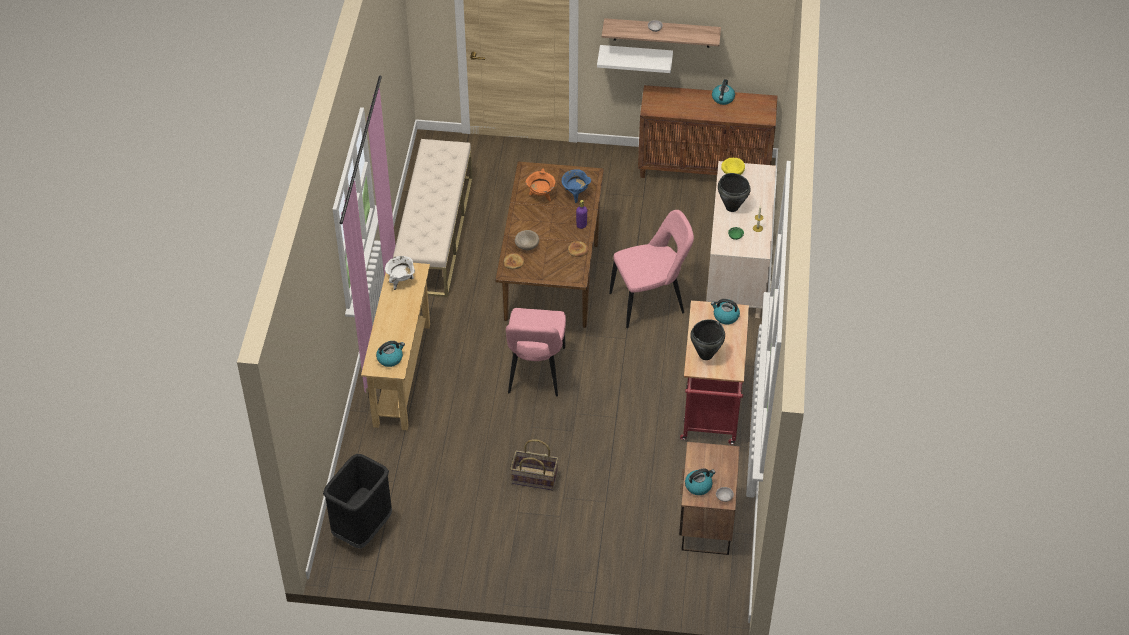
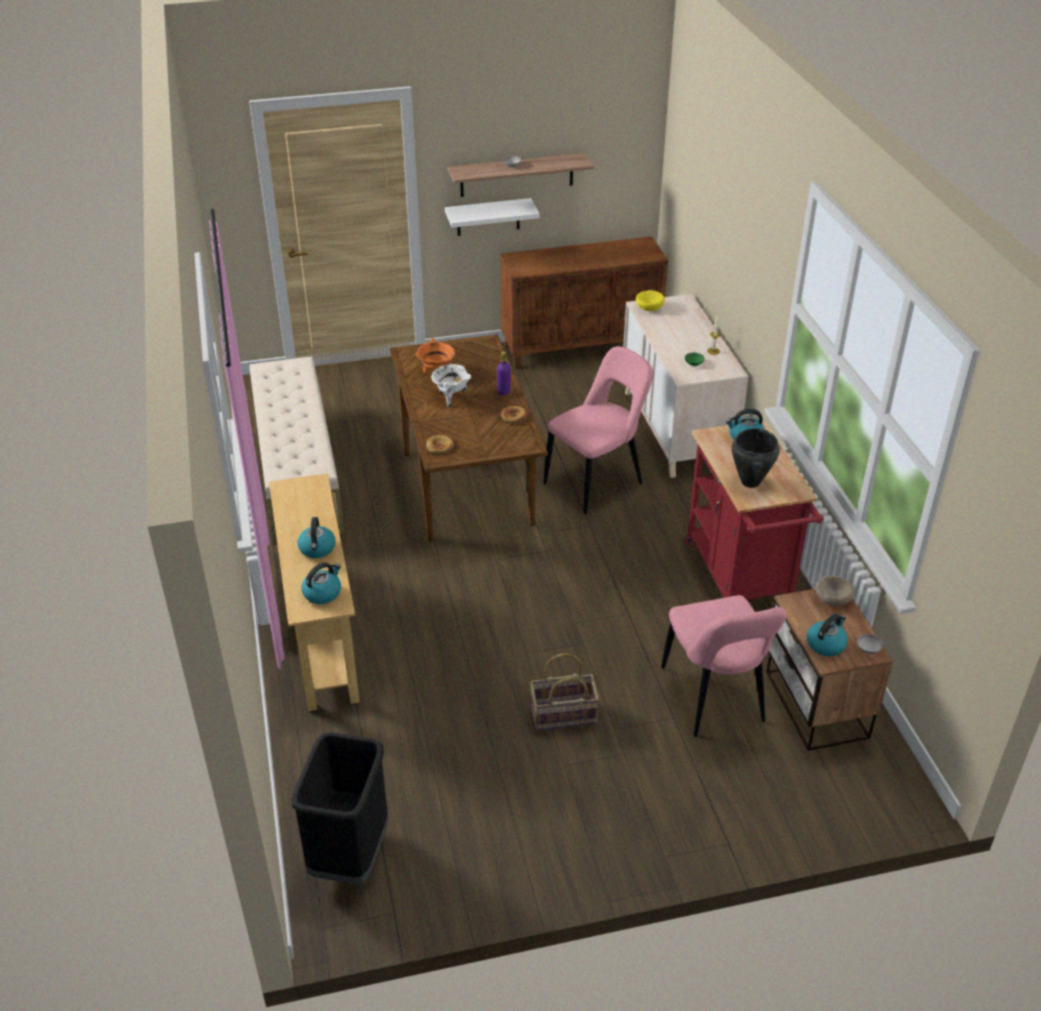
camera: 20 degrees left, 10 degrees down
(401, 281) = (297, 500): white cooking pot -> white cooking pot (451, 397)
(526, 245) = (447, 425): beige bowl -> beige bowl (832, 599)
(535, 373) = (499, 590): pink chair -> pink chair (714, 698)
(575, 194) = (478, 364): blue cooking pot -> none
(723, 99) = (595, 249): kettle -> kettle (317, 549)
(732, 207) = (670, 338): black cooking pot -> none

